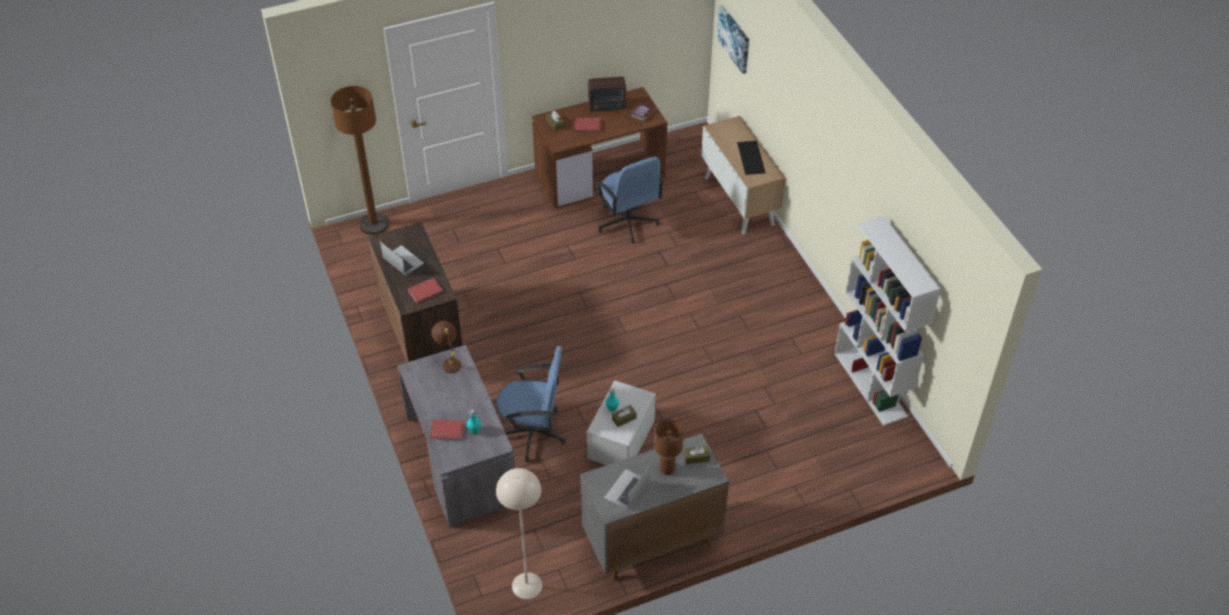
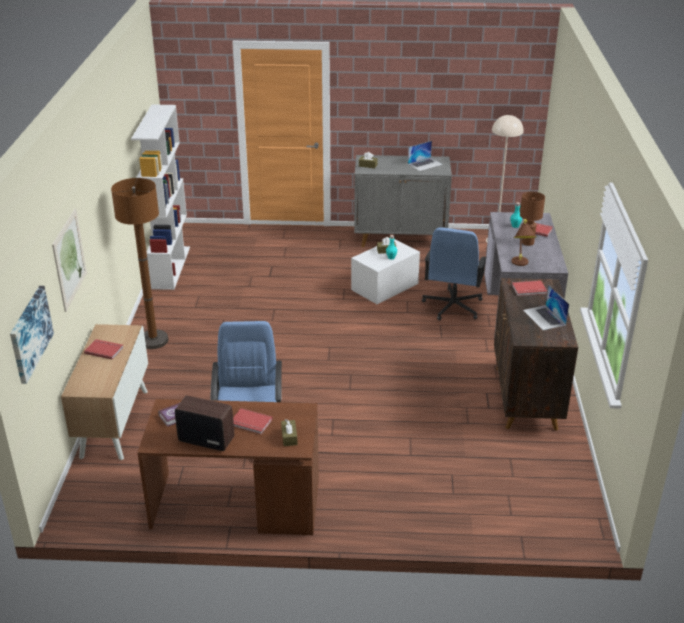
camera: 155 degrees left, 15 degrees down
(374, 225) = (553, 530): brown floor lamp -> brown floor lamp (153, 340)
(533, 433) = (452, 306): blue office chair -> blue office chair turned 105 degrees counterclockwise
(667, 469) = (391, 165): brown table lamp -> brown table lamp (527, 243)
(751, 158) = (104, 350): keyboard -> red book
(780, 94) = (69, 259): none -> picture

